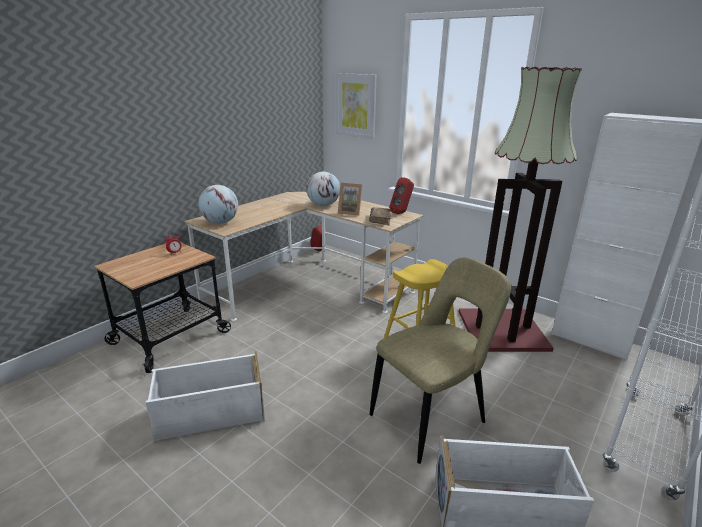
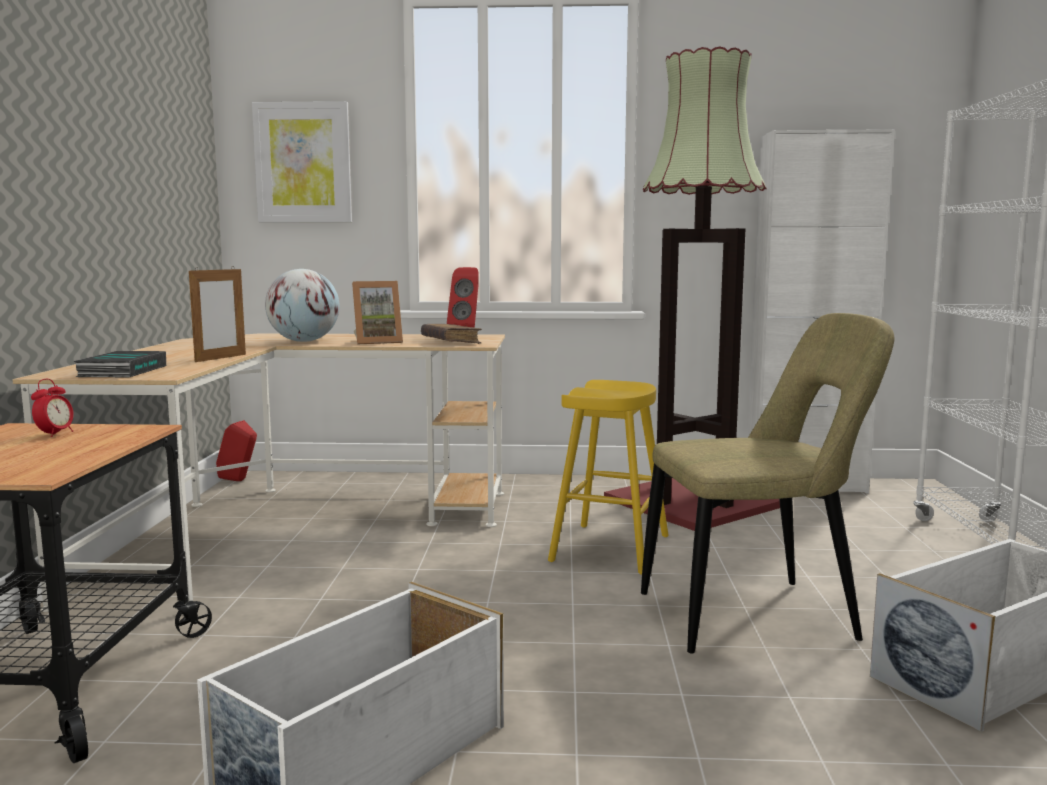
camera: 35 degrees left, 15 degrees down
(220, 222) = (122, 371): globe -> book
(267, 217) = (221, 358): none -> picture frame
(431, 416) = (756, 616): beige chair -> beige chair turned 60 degrees clockwise

